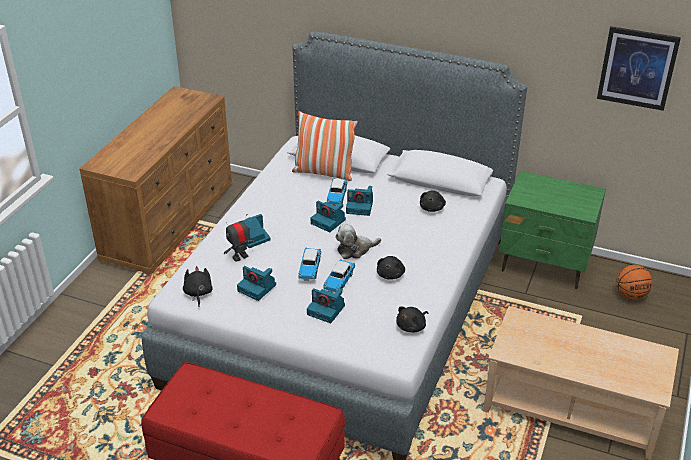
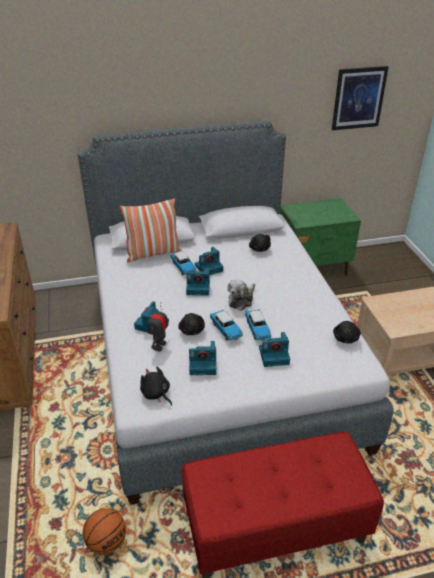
camera: 35 degrees left, 0 degrees up
(391, 274) = (287, 307): black plush toy -> black plush toy (191, 330)
(631, 295) = (378, 266): basketball -> basketball (106, 542)

